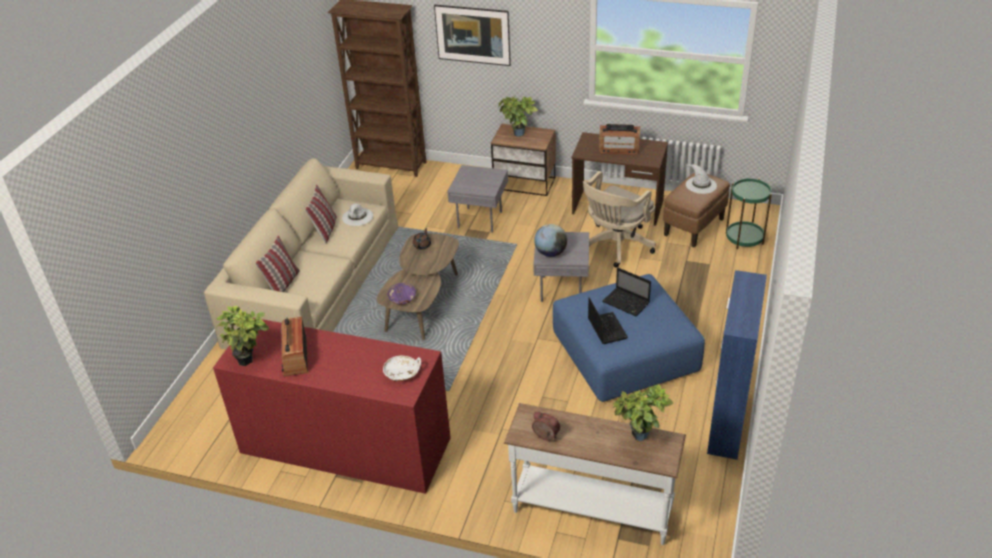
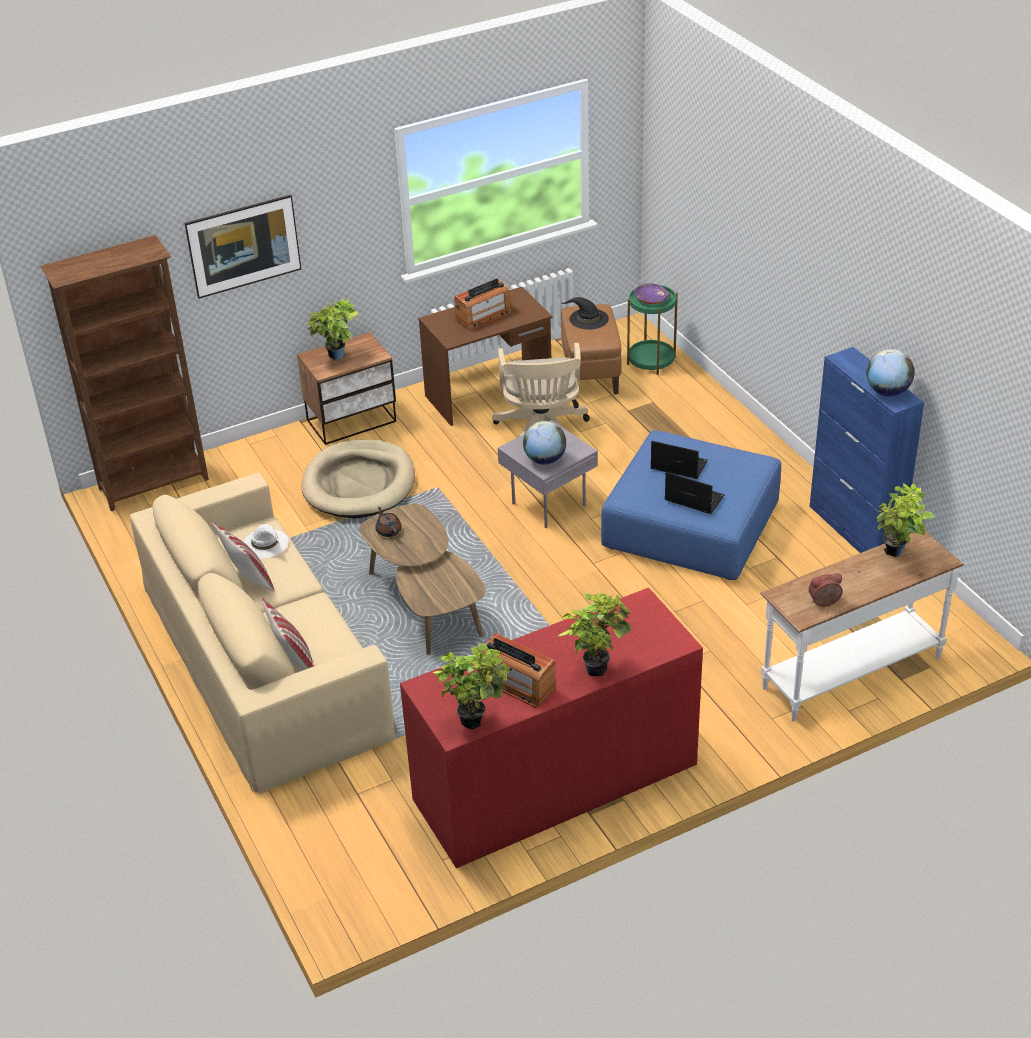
camera: 45 degrees left, 0 degrees up
(345, 376) = (596, 666): none -> potted plant
(402, 298) = (444, 596): purple bowl -> purple bowl (651, 299)
(402, 373) = (646, 627): white bowl -> none
(481, 219) = (359, 484): grey side table -> beige dog bed
(627, 303) = (677, 466): laptop -> laptop turned 150 degrees counterclockwise
(700, 185) = (588, 319): white hat -> black hat
(741, 317) = (887, 392): none -> globe

